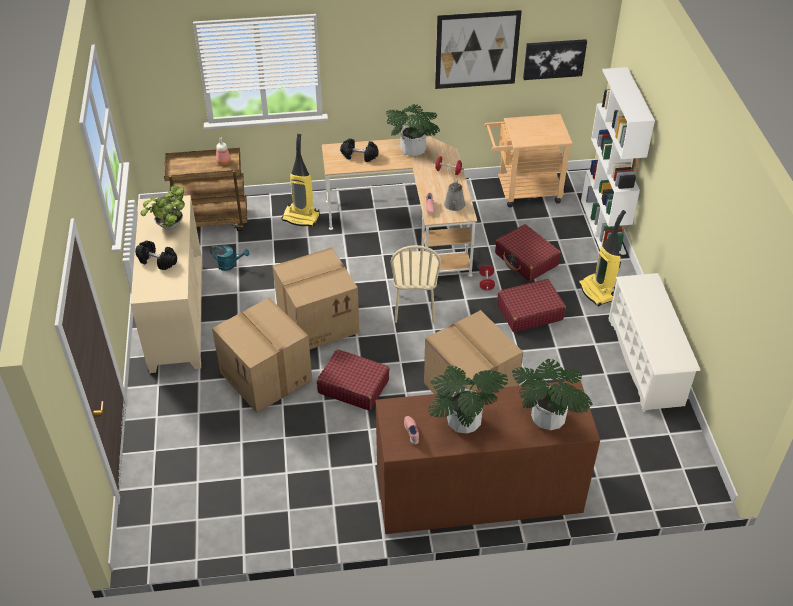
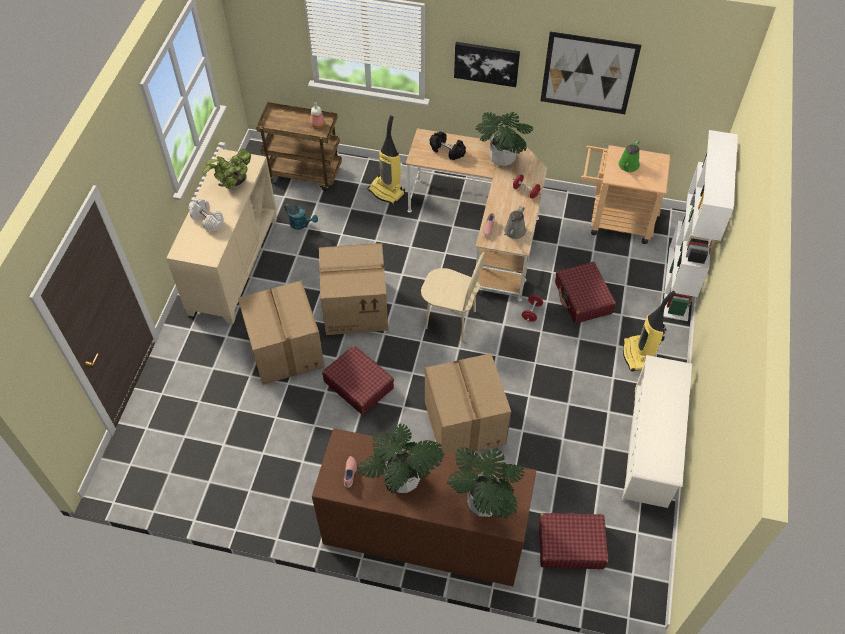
camera: 20 degrees right, 10 degrees up
(157, 261) = (207, 220): black dumbbell -> white dumbbell
(414, 308) = (450, 320): beige chair -> beige chair turned 90 degrees counterclockwise
(529, 130) = (628, 166): none -> green watering can
(529, 312) = (559, 357): red suitcase -> red suitcase (570, 545)
(554, 58) = (671, 100): picture -> picture (486, 63)

